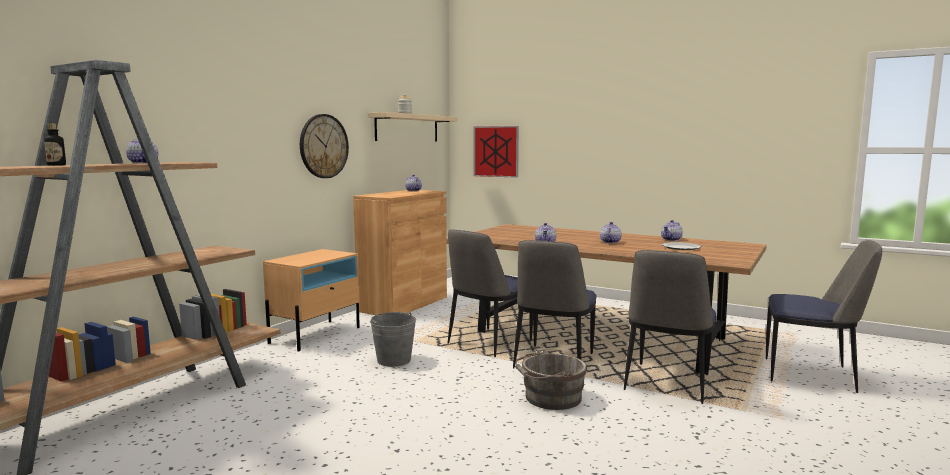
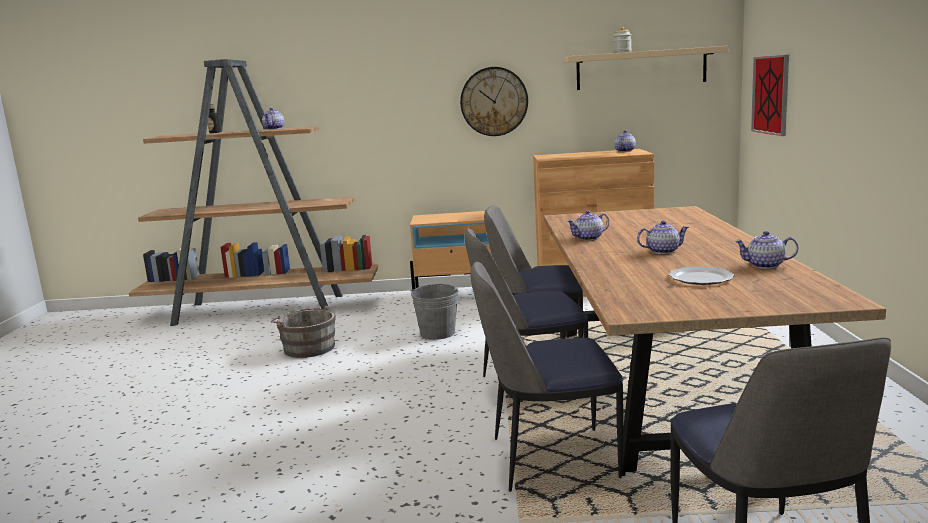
camera: 60 degrees right, 5 degrees up
(549, 398) = (426, 411): grey bucket -> grey bucket (307, 348)

